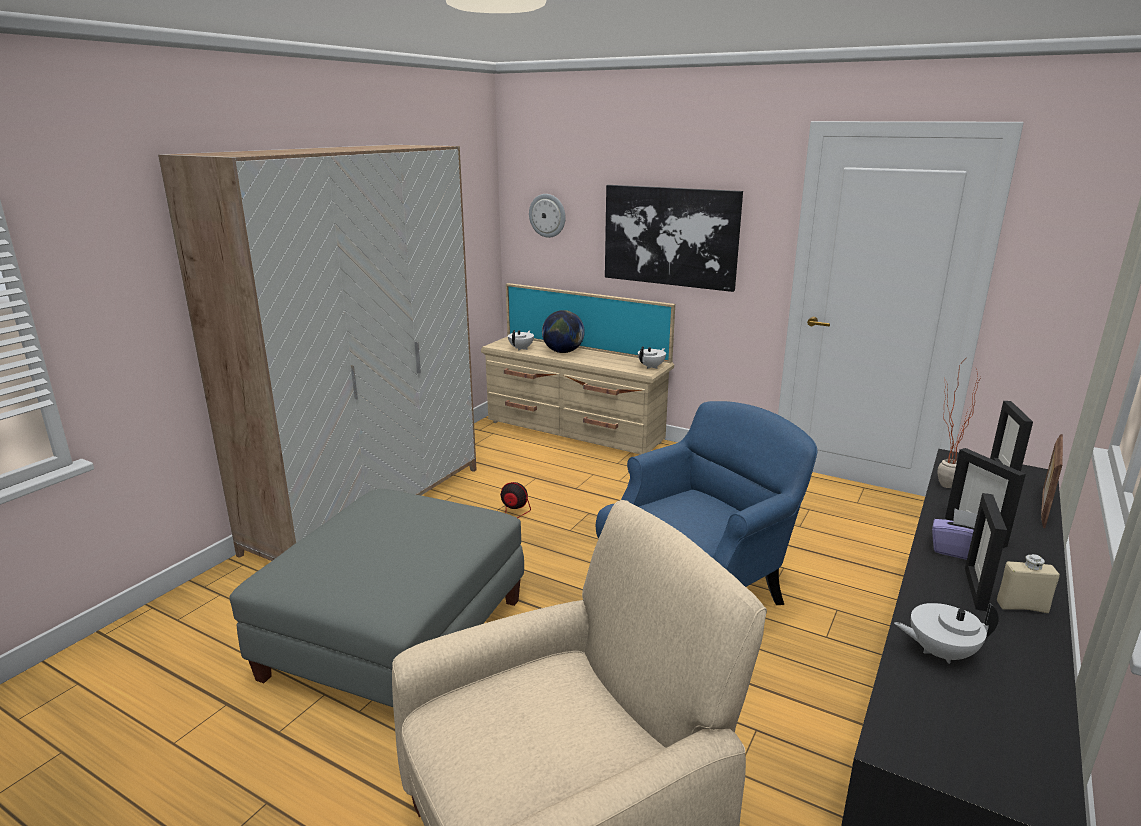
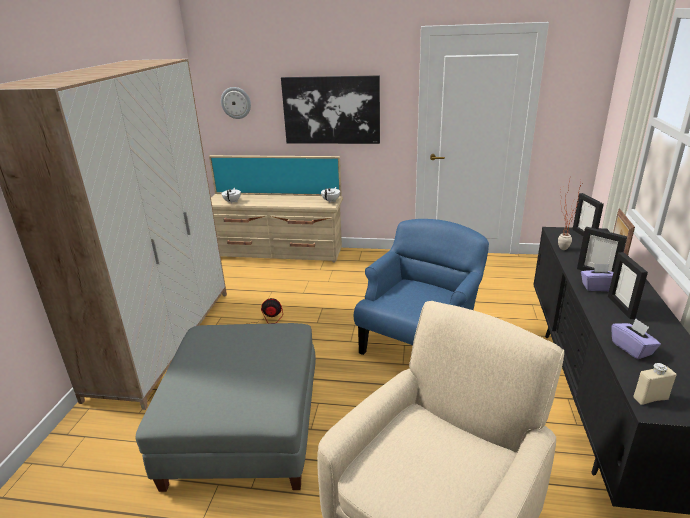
camera: 20 degrees left, 5 degrees up
(563, 352) = (264, 199): globe -> none
(939, 652) = (632, 348): white teapot -> purple tissue box
(1022, 607) = (648, 311): beige bottle -> beige bottle (650, 398)

